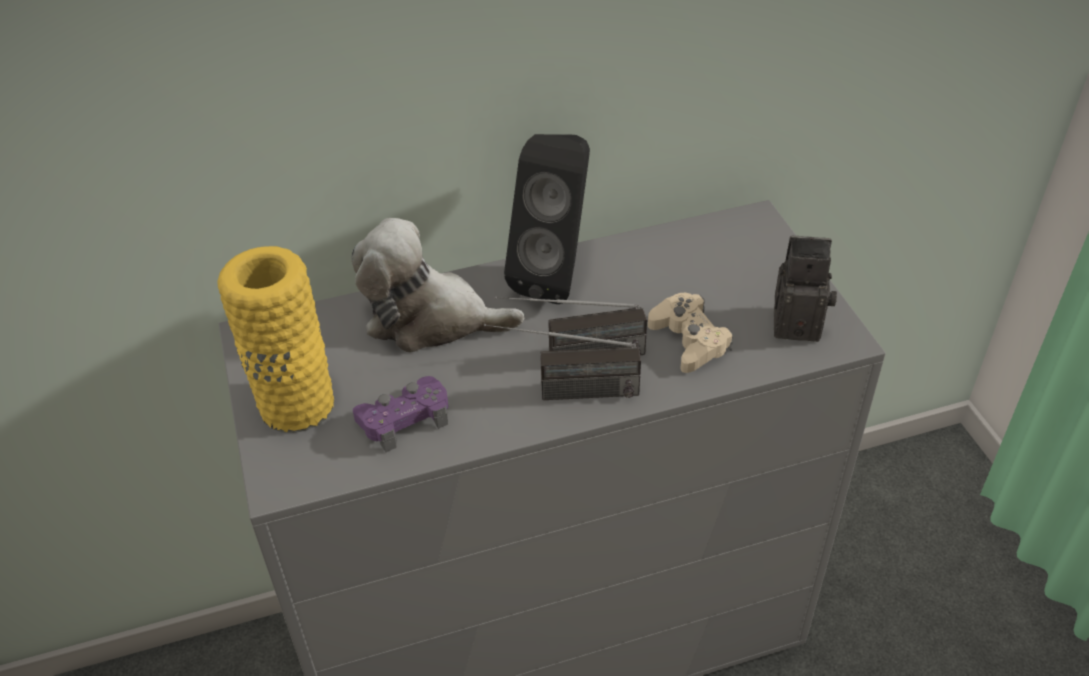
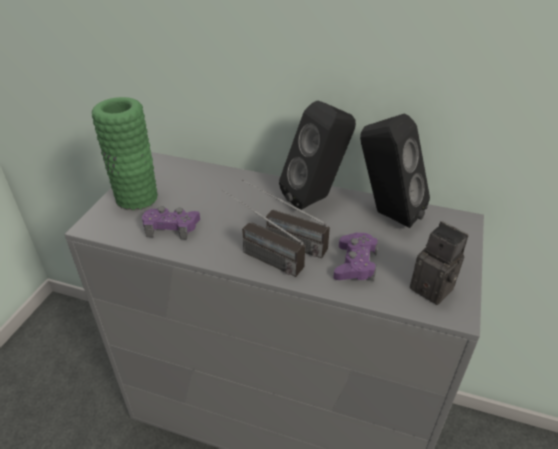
camera: 35 degrees right, 5 degrees down
(296, 404) = (136, 197): yellow vase -> green vase
(430, 319) = (234, 190): plush toy -> none
(661, 254) = (386, 214): none -> black speaker
(689, 340) = (355, 263): beige game controller -> purple game controller

